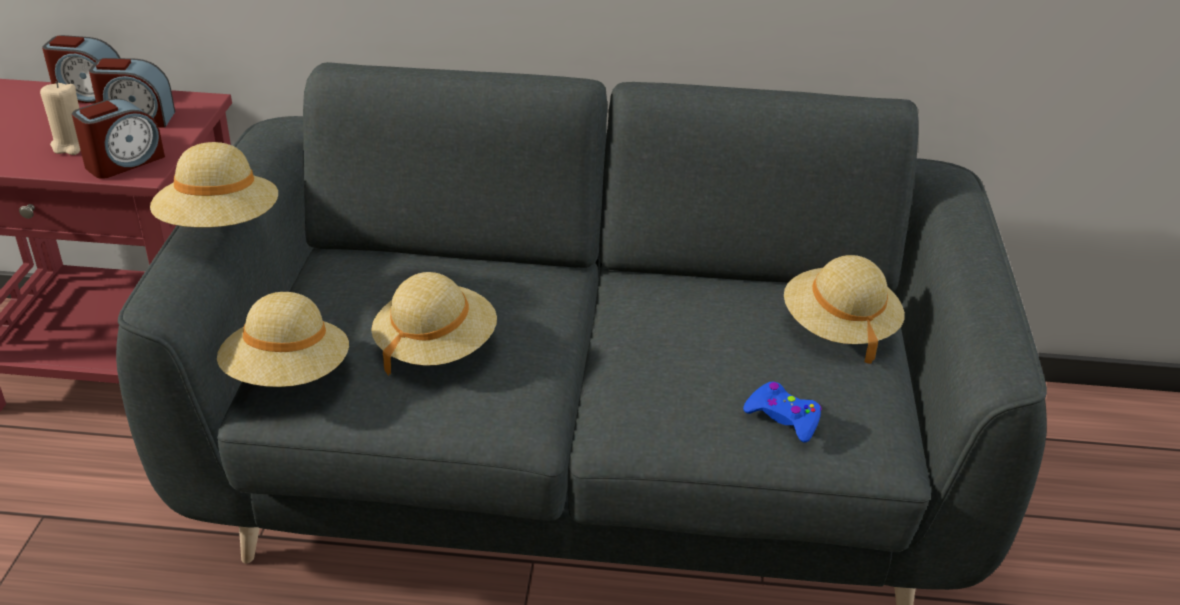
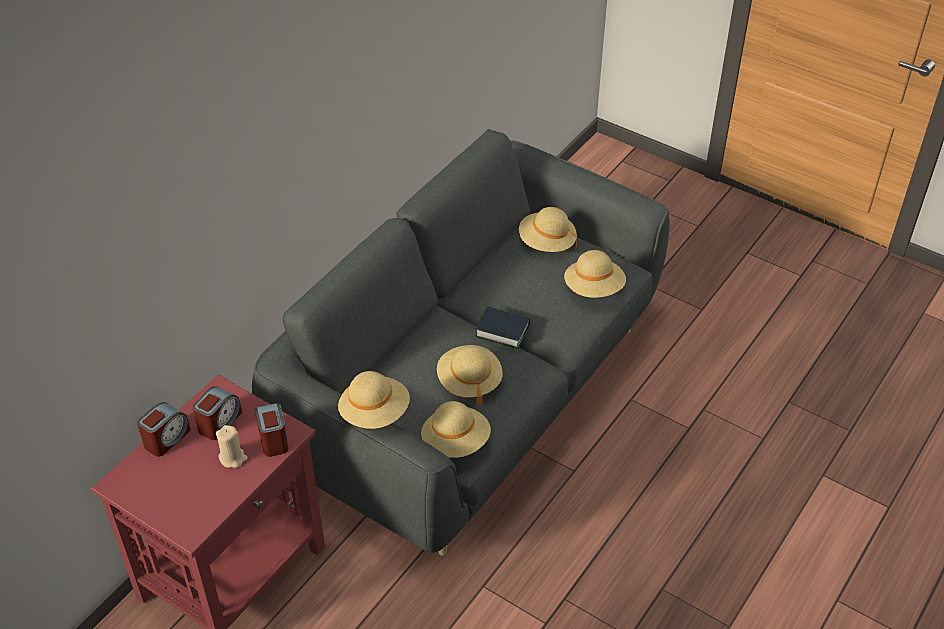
camera: 60 degrees left, 10 degrees up
(583, 347) = (502, 331): none -> book
(783, 418) = (594, 289): blue game controller -> beige hat

